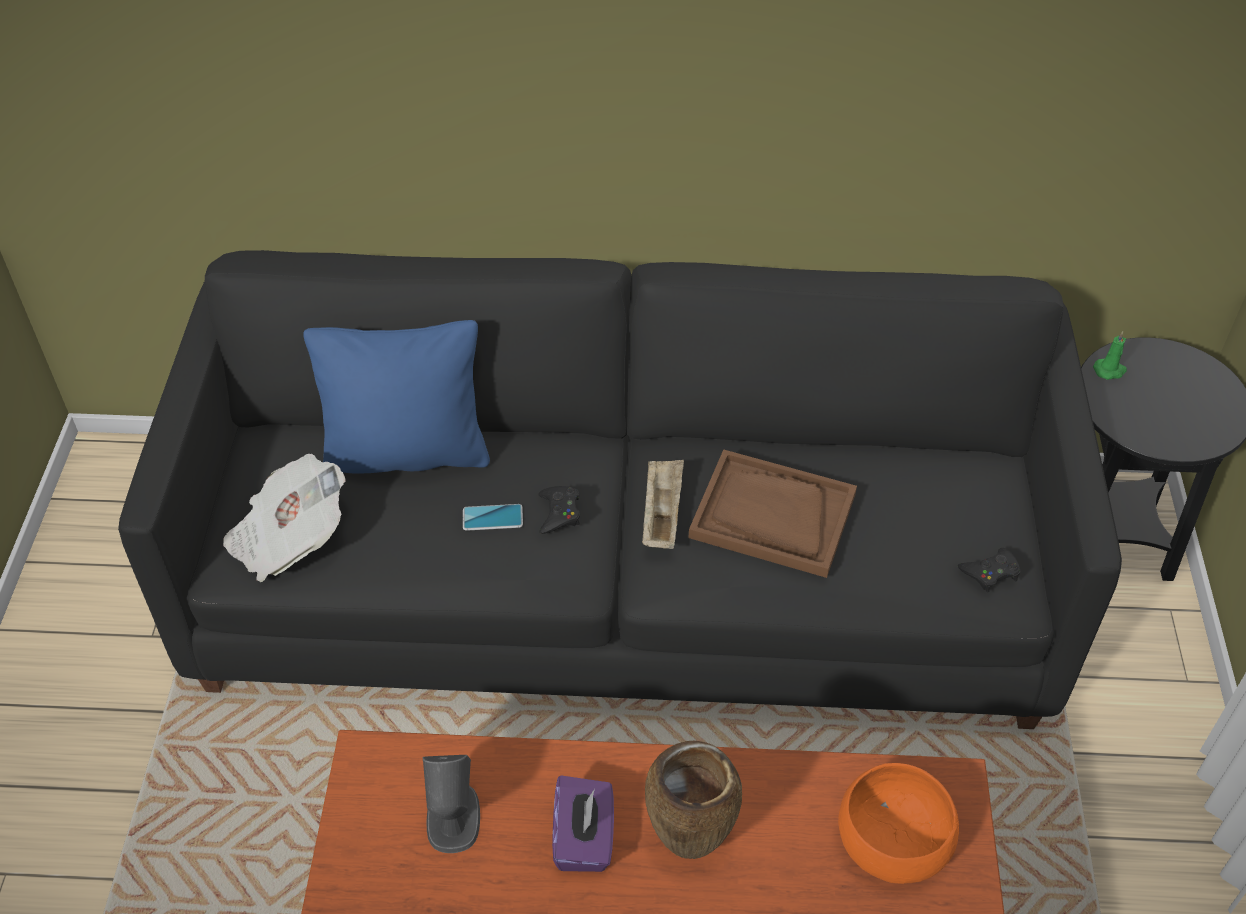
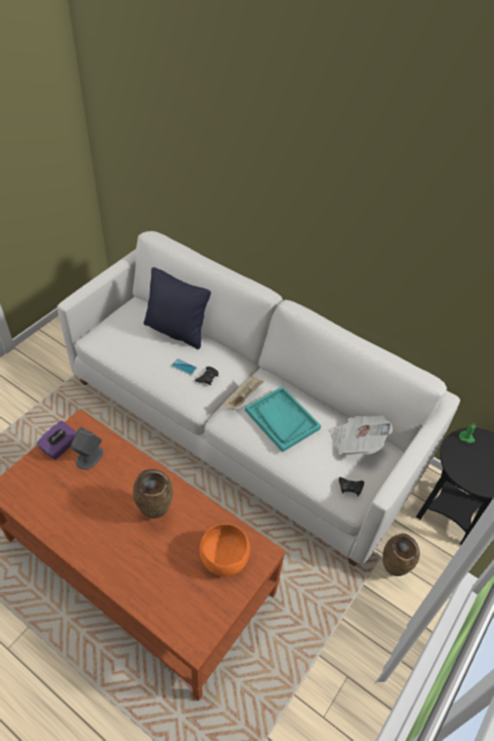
camera: 30 degrees right, 0 degrees up
(289, 538) = (117, 339): newspaper -> newspaper (356, 442)
(407, 453) = (176, 331): blue pillow -> black pillow
(584, 839) = (123, 489): purple tissue box -> purple tissue box (60, 447)
(625, 584) = (244, 424): black sofa -> white sofa
(772, 516) = (281, 419): brown tray -> turquoise tray
(1098, 694) = (393, 570): none -> brown vase

